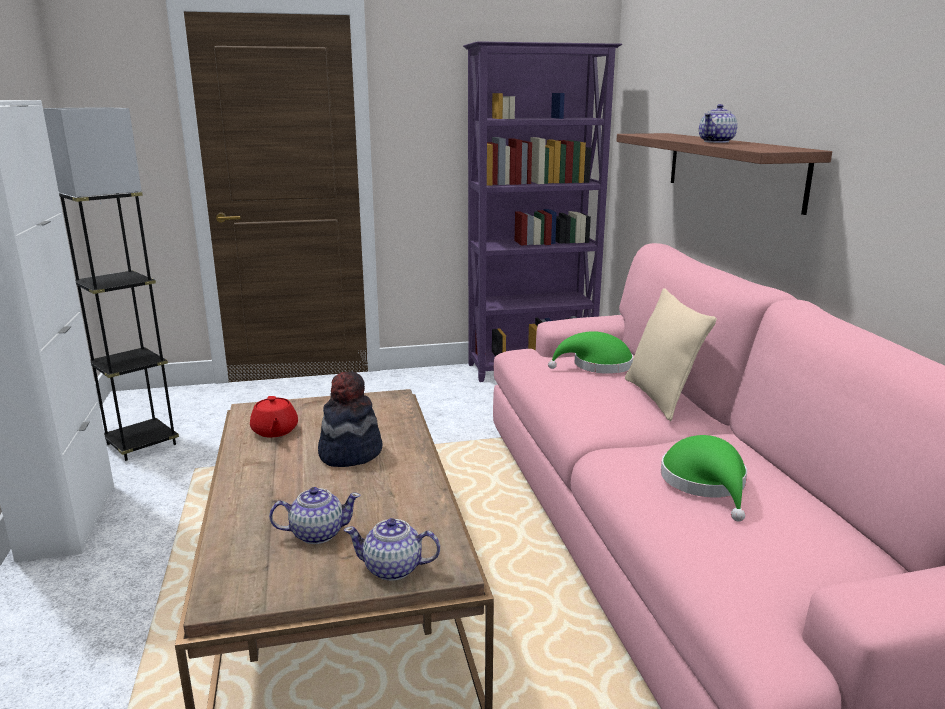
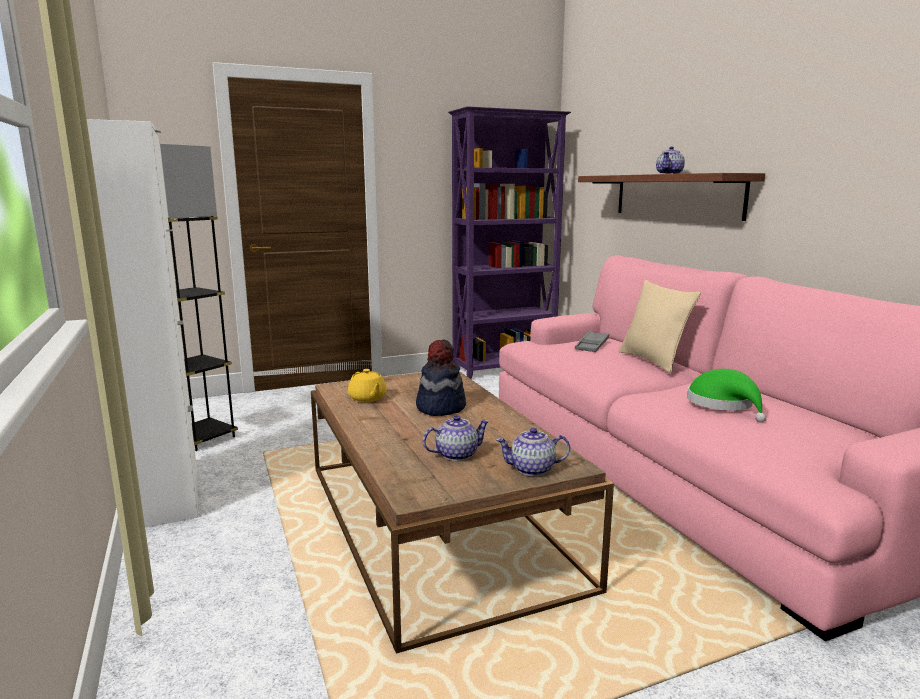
camera: 10 degrees left, 5 degrees down
(274, 431) = (367, 398): red teapot -> yellow teapot
(597, 366) = (592, 345): green hat -> grey tray

